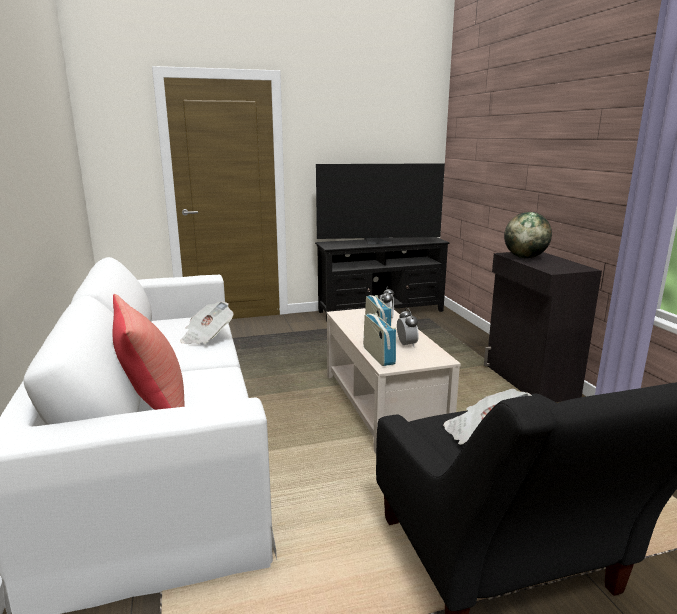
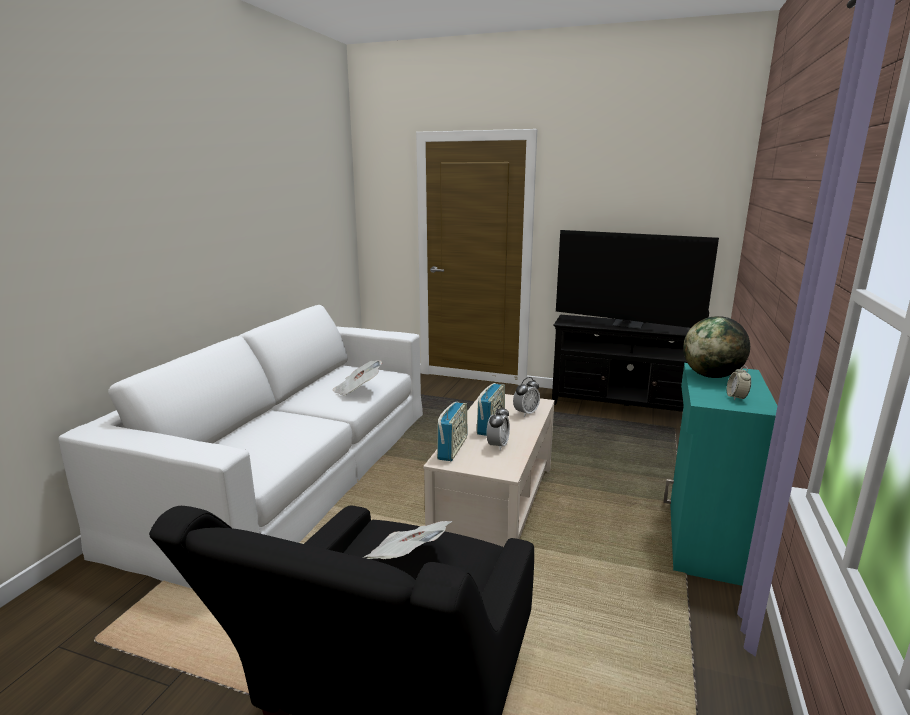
camera: 35 degrees right, 0 degrees up
(153, 405) = (240, 436): red pillow -> none
(529, 381) = (702, 540): black cabinet -> turquoise cabinet
(562, 266) = (736, 397): none -> alarm clock

